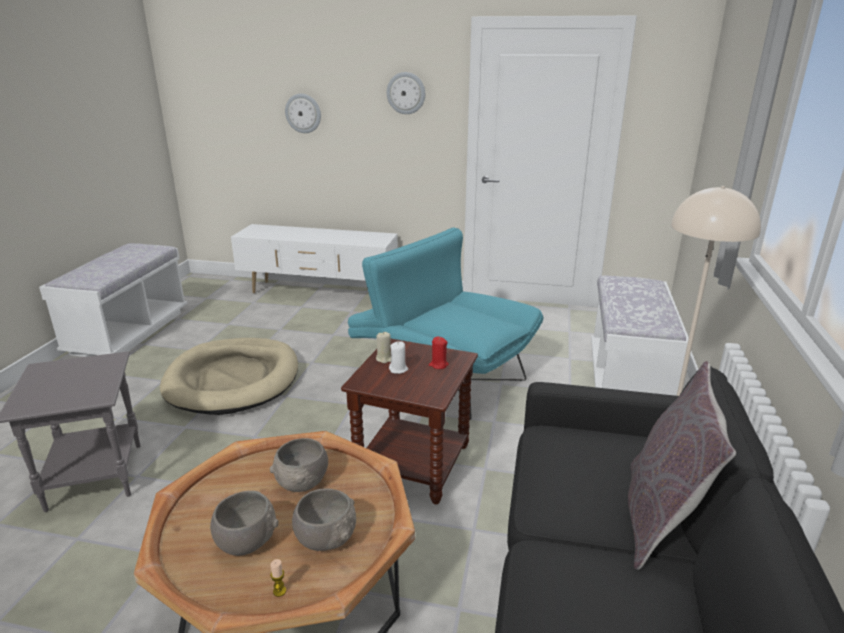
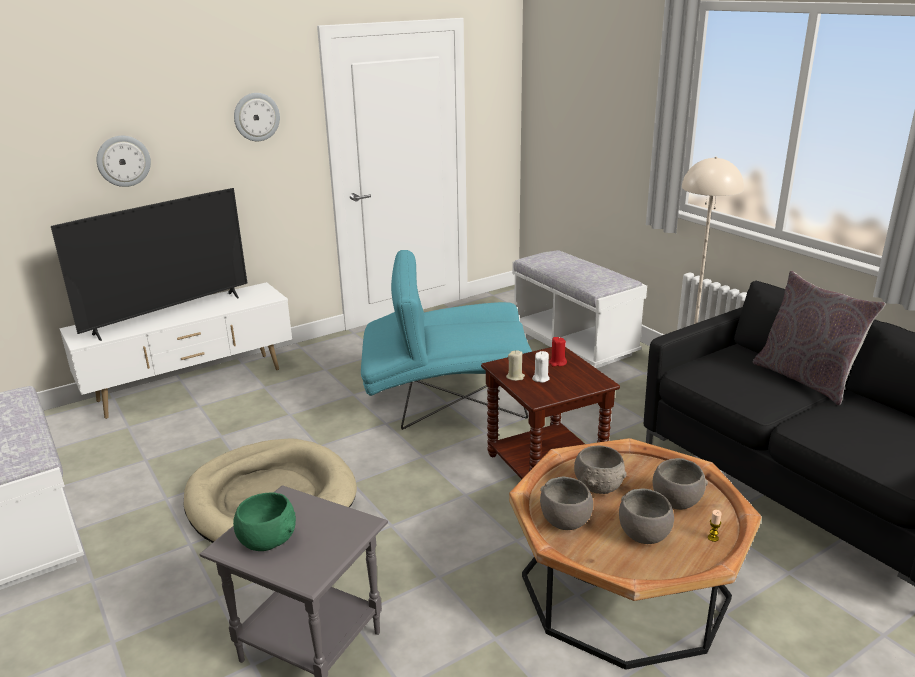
camera: 45 degrees left, 0 degrees up
(55, 376) = (268, 540): none -> green bowl
(228, 487) = (564, 520): none -> grey bowl
(307, 234) = (169, 315): none -> television

